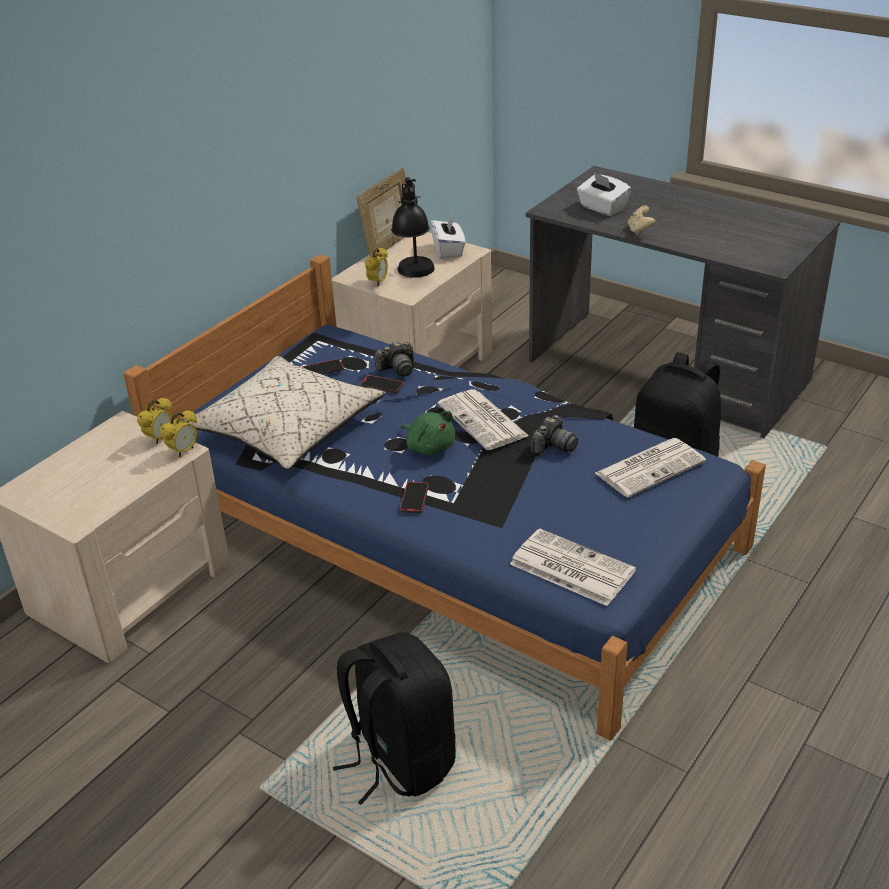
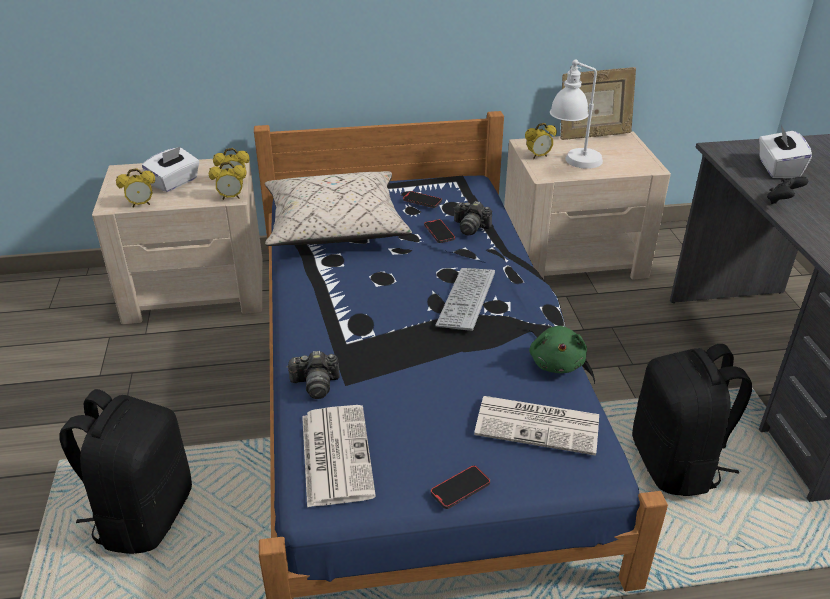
camera: 45 degrees right, 0 degrees up
(106, 506) = (141, 204): none -> alarm clock
(414, 499) = (327, 323): phone -> phone (460, 489)
(415, 276) = (573, 165): black table lamp -> white table lamp
(429, 446) = (401, 294): green plush toy -> green plush toy (556, 363)
(448, 250) = (633, 159): white tissue box -> white tissue box (175, 182)
(484, 421) = (466, 299): newspaper -> keyboard
(553, 446) = (486, 353): camera -> camera (315, 384)
(639, 230) = (782, 201): beige game controller -> black game controller

